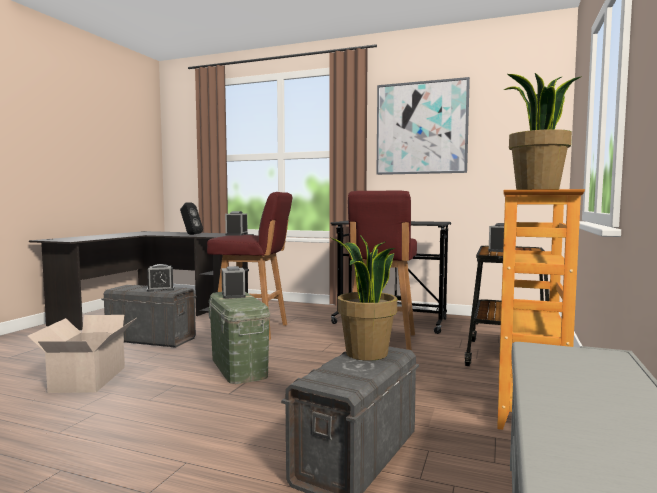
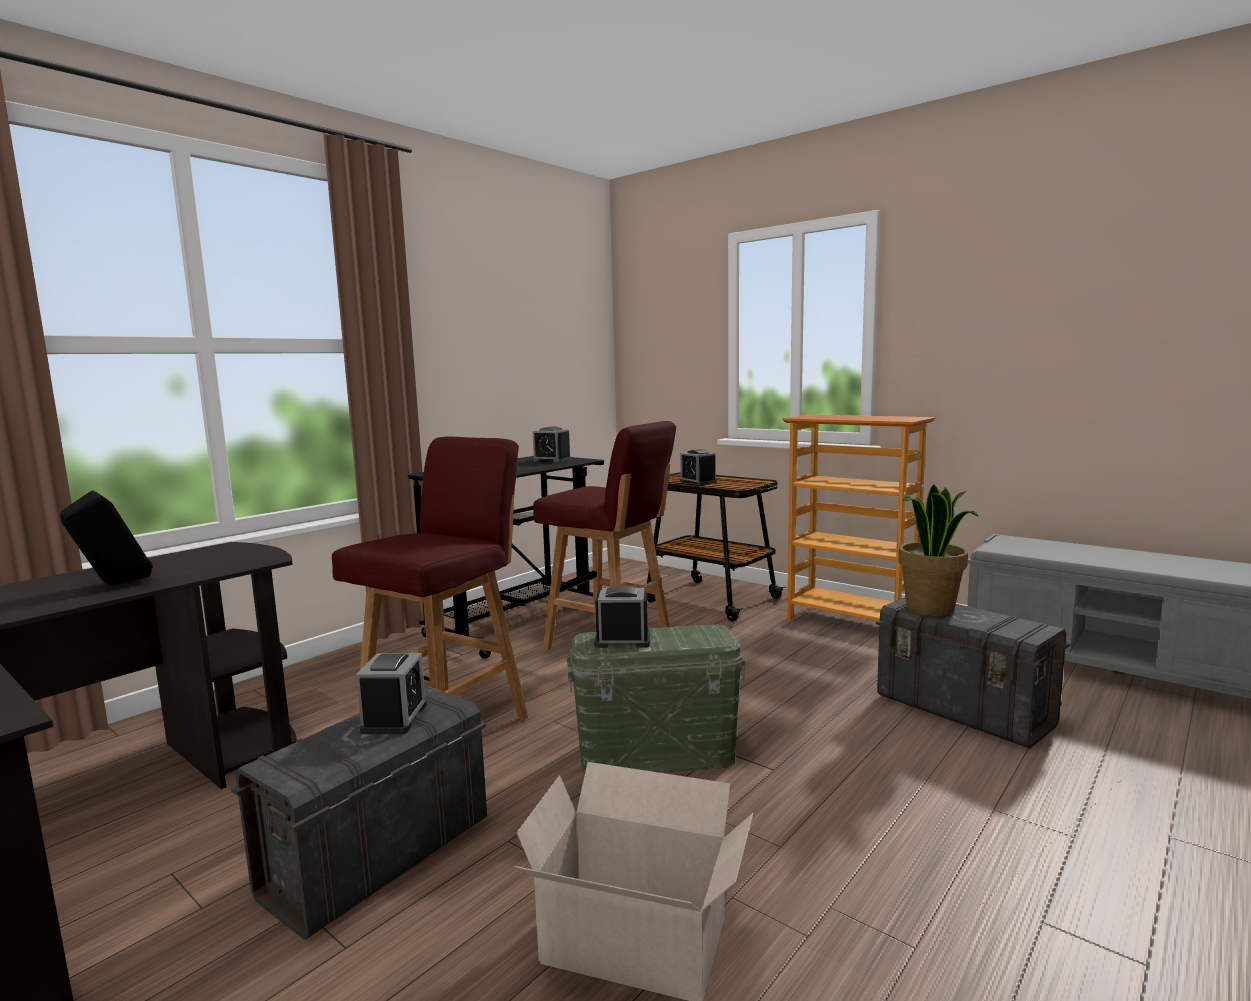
camera: 70 degrees left, 5 degrees up
(236, 234) = (406, 541): alarm clock -> alarm clock (552, 460)
(421, 128) = (471, 309): picture -> none
(537, 189) = (897, 418): potted plant -> none

